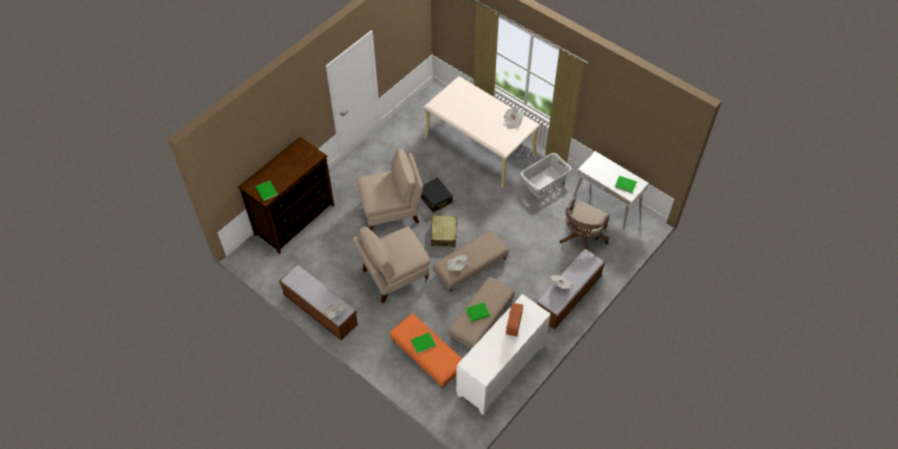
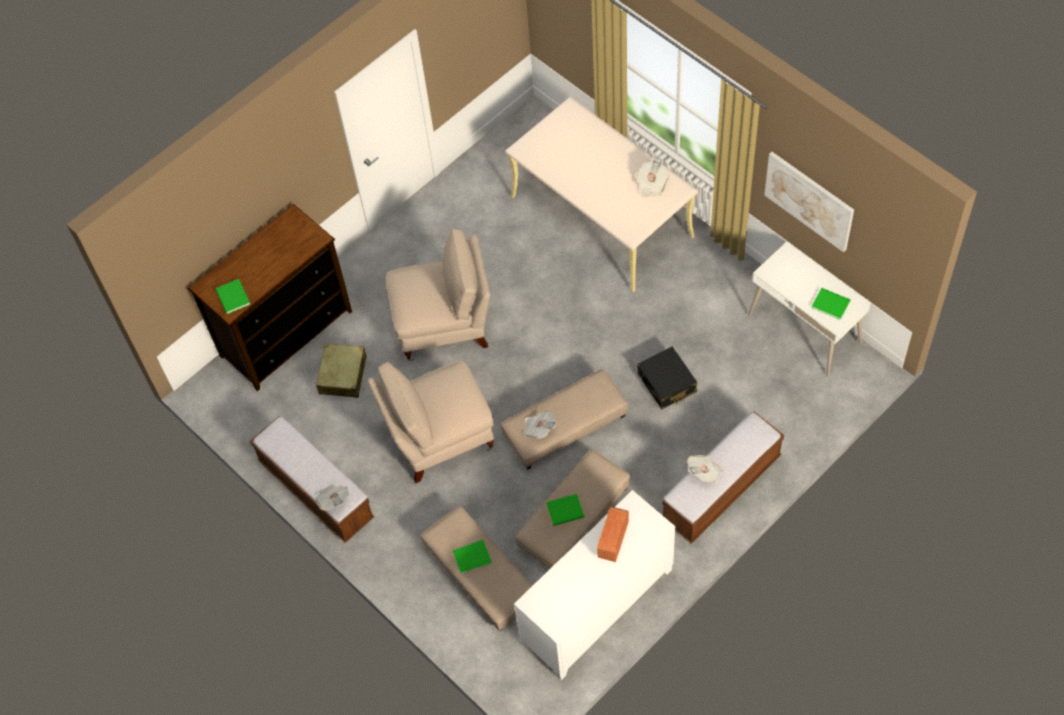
camera: 10 degrees right, 5 degrees up
(427, 355) = (480, 575): orange ottoman -> beige ottoman
(435, 199) = (518, 307): black suitcase -> black suitcase (667, 383)
(443, 234) = (526, 370): beige suitcase -> beige suitcase (343, 375)
(544, 182) = (704, 284): grey laundry basket -> none
(581, 239) = (755, 388): brown office chair -> none
(611, 122) = (809, 200): none -> picture

